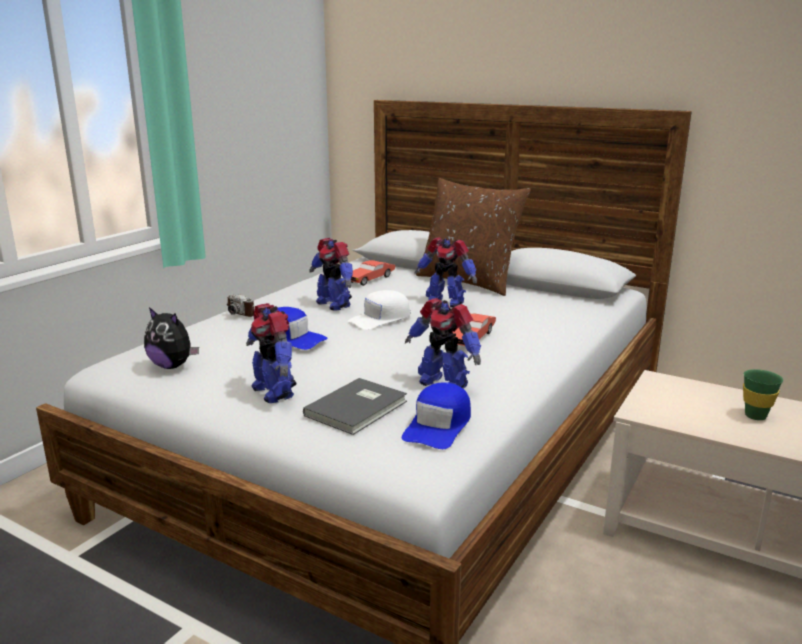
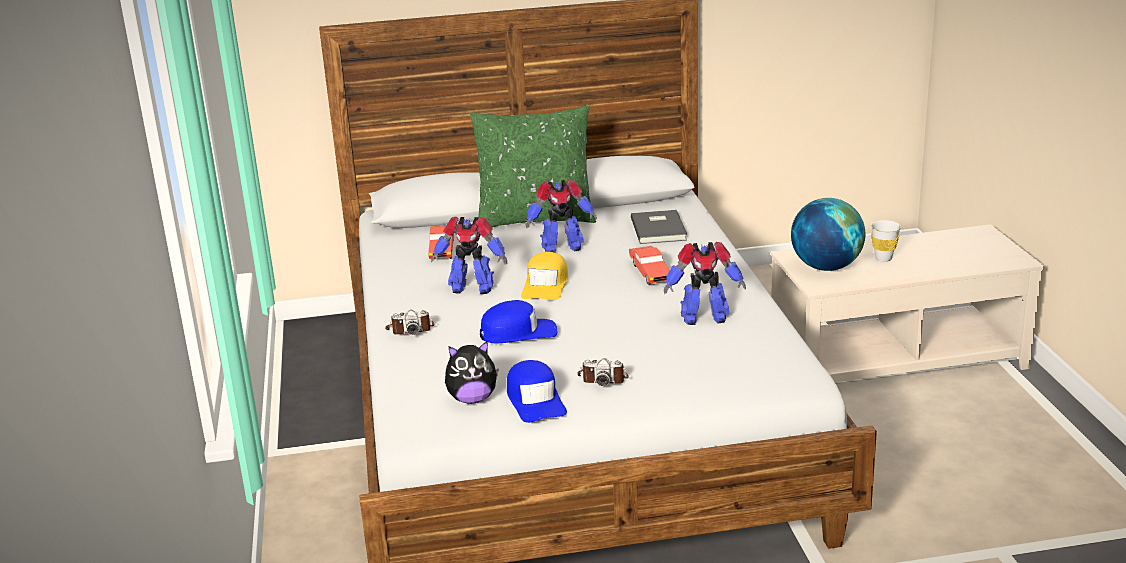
camera: 40 degrees left, 5 degrees up
(273, 391) = (603, 378): toy robot -> camera
(359, 408) = (689, 360): grey book -> grey book (660, 229)
(380, 319) = (546, 285): white cap -> yellow cap
(438, 426) = (760, 347): blue cap -> blue cap (535, 400)
(468, 281) = (535, 219): brown pillow -> green pillow
(676, 400) = (826, 267): none -> globe
(755, 416) = (883, 258): green cup -> white cup

